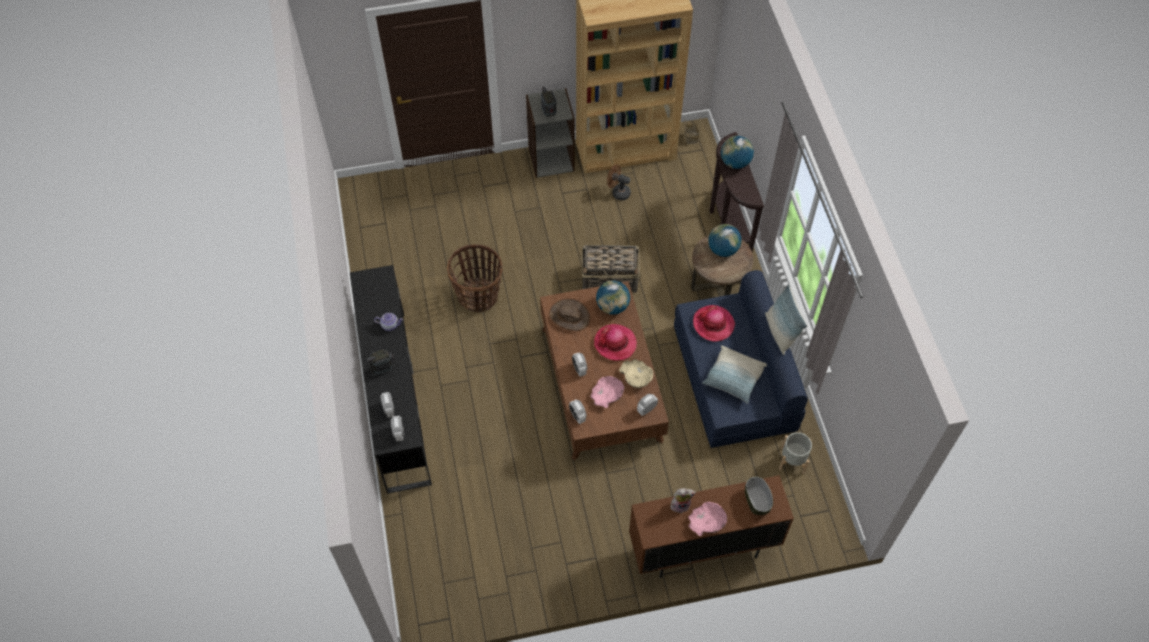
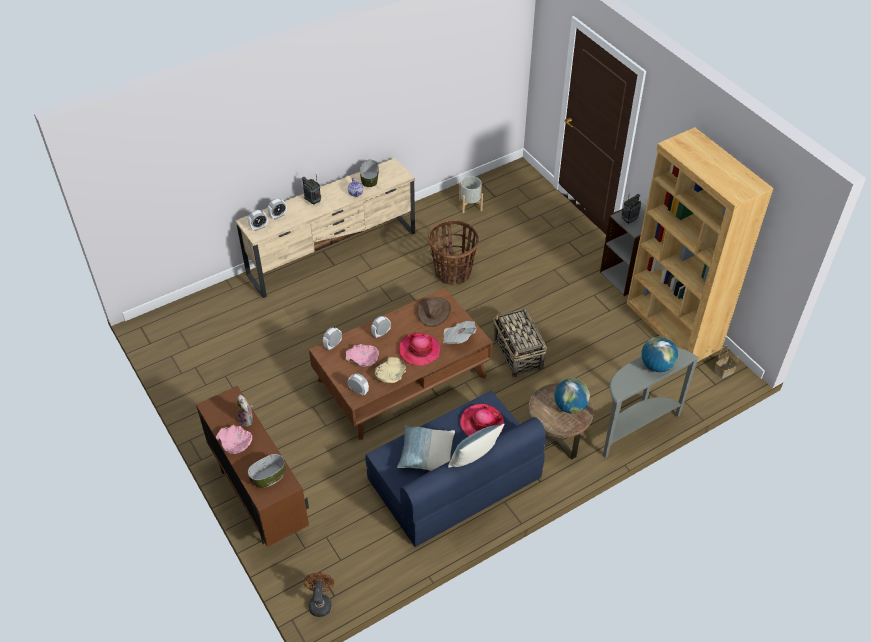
camera: 70 degrees right, 10 degrees down
(375, 306) = (370, 180): none -> bowl
(396, 397) = (333, 253): black tv stand -> beige tv stand
(612, 306) = (458, 338): globe -> newspaper
(618, 192) = (619, 333): brown fan -> brown fan (320, 602)
(727, 223) = (634, 427): brown console table -> grey console table
(792, 460) = (380, 550): grey planter -> grey planter (470, 205)

